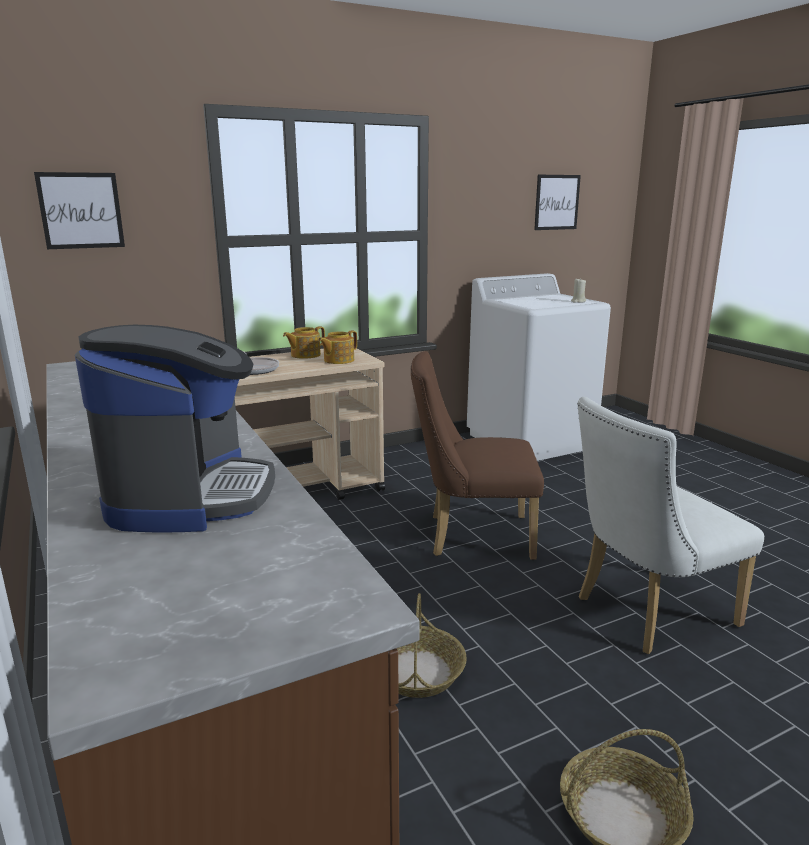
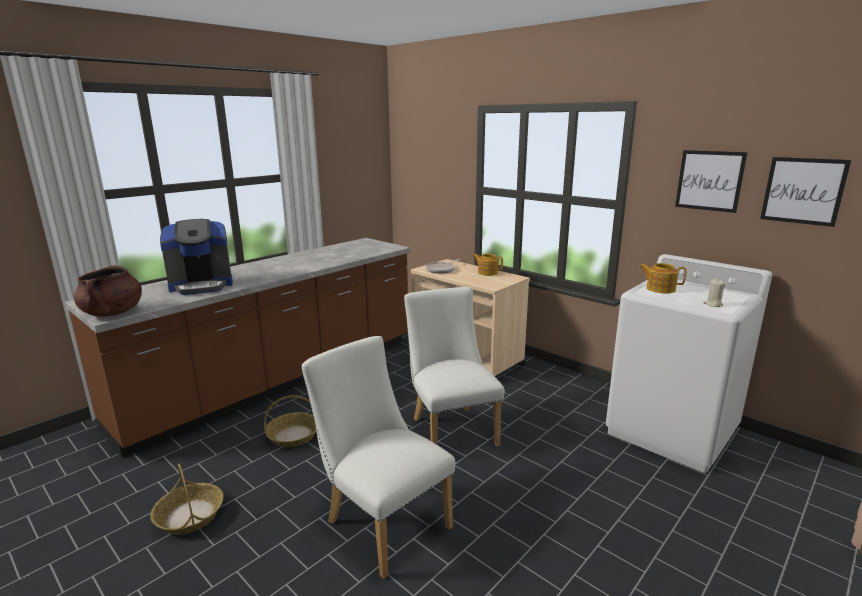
camera: 70 degrees right, 0 degrees up
(81, 210) = (422, 165): picture -> picture (709, 180)
(322, 600) = (113, 313): none -> brown cooking pot
(338, 360) = (484, 281): teapot -> teapot (660, 289)
(471, 536) = (451, 429): brown chair -> white chair

